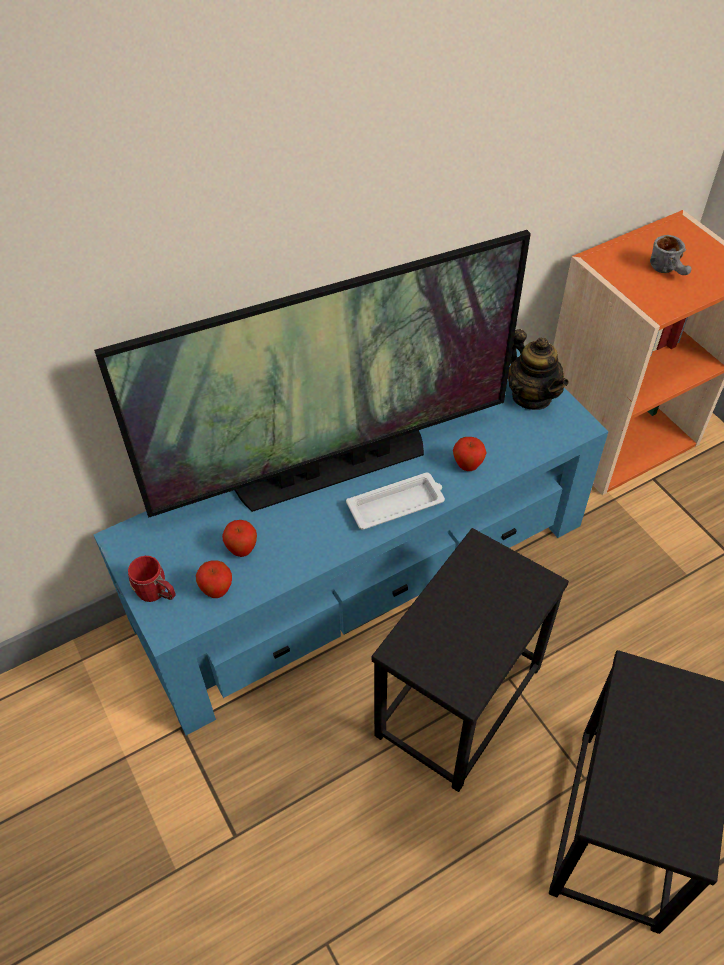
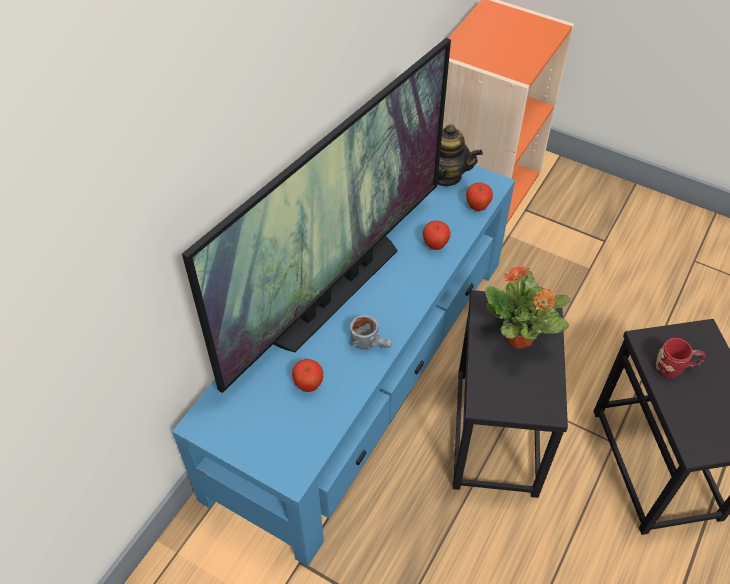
camera: 30 degrees left, 0 degrees up
(157, 593) = (263, 452): red mug -> red mug (674, 368)
(217, 590) = (311, 426): apple -> apple (477, 207)
(397, 505) = (404, 297): white tray -> none
(488, 603) = (520, 339): none -> potted plant
(669, 270) = (507, 43): grey mug -> grey mug (372, 343)

